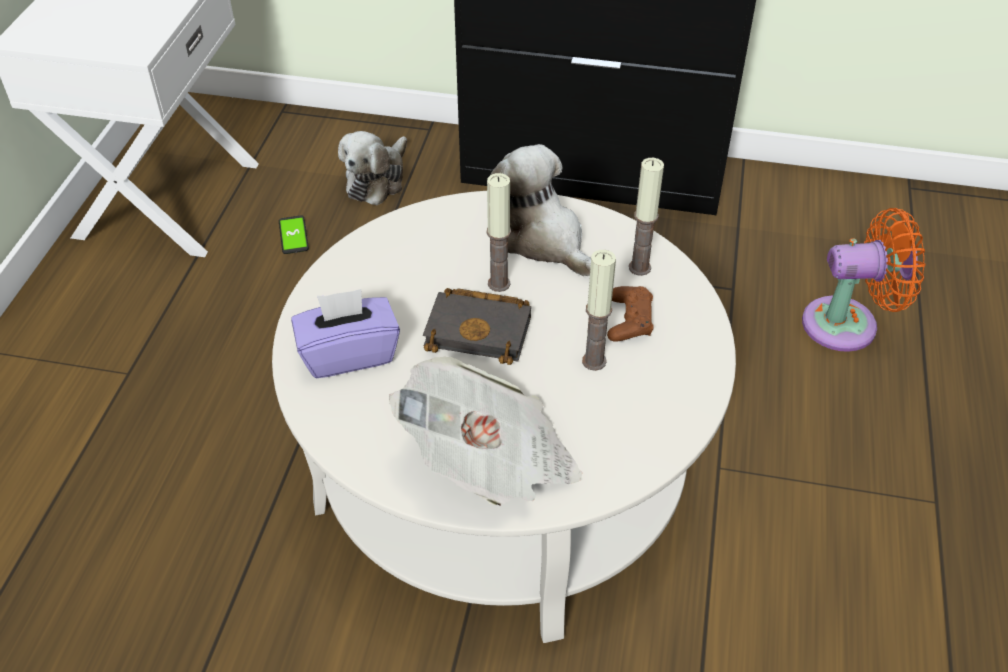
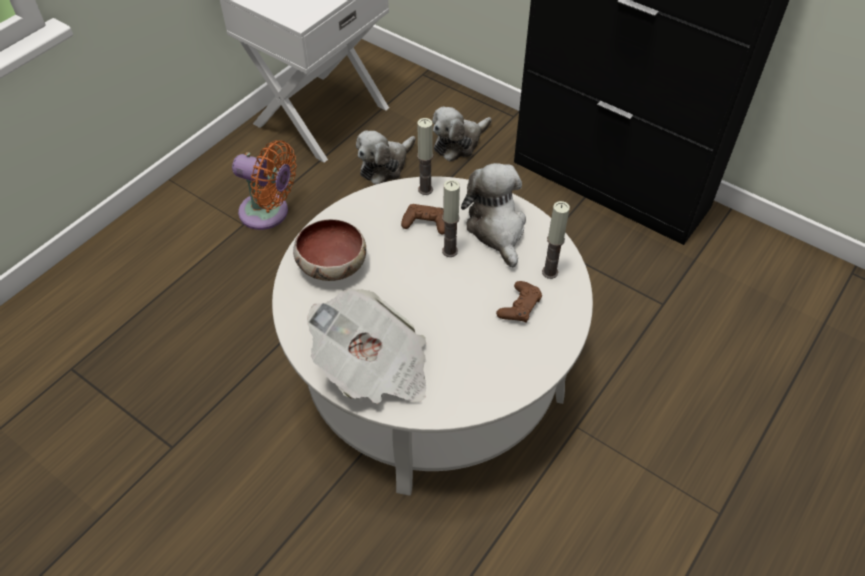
camera: 25 degrees right, 5 degrees up
(293, 235) = (385, 165): phone -> plush toy
(349, 354) = (331, 265): purple tissue box -> bowl
(445, 260) = (426, 223): none -> brown game controller
(481, 330) = (420, 279): black book -> none
(594, 361) = (479, 326): candle -> candle (425, 189)
(848, 324) = (734, 361): orange fan -> orange fan (268, 213)

